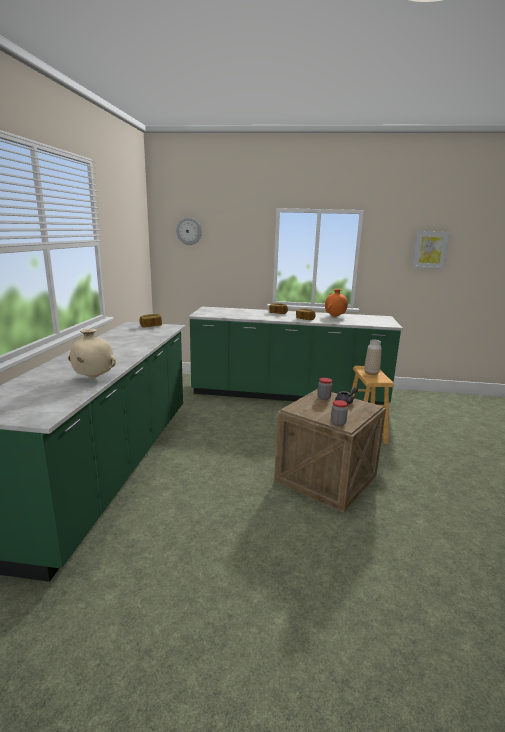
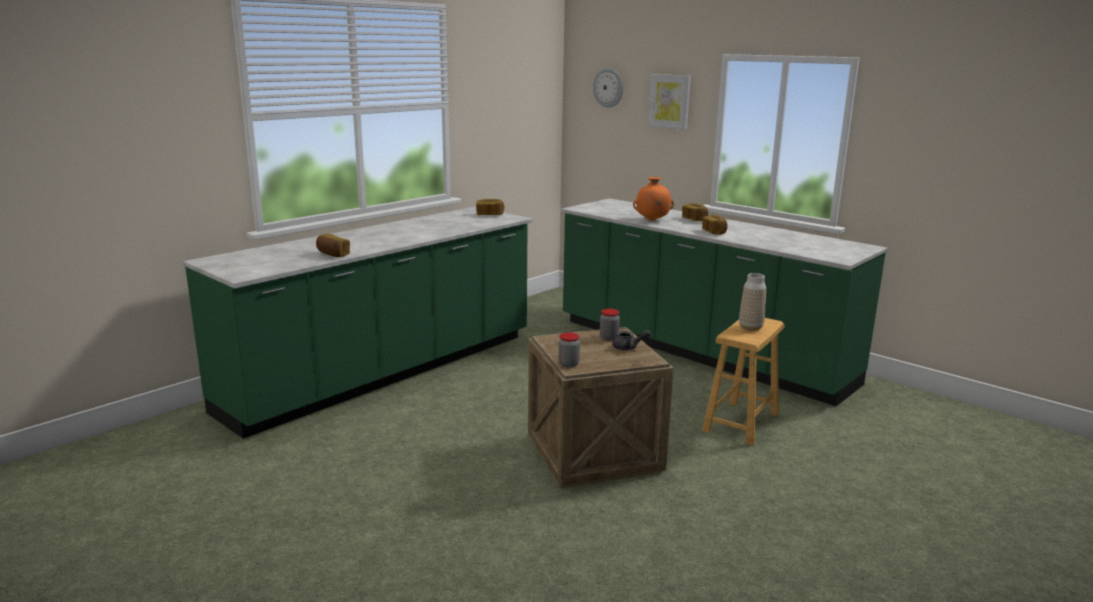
camera: 35 degrees right, 0 degrees up
(93, 378) = (332, 254): beige vase -> bread
(335, 317) = (774, 235): orange vase -> orange vase (652, 220)
(430, 250) = (978, 132): picture -> picture (669, 101)

